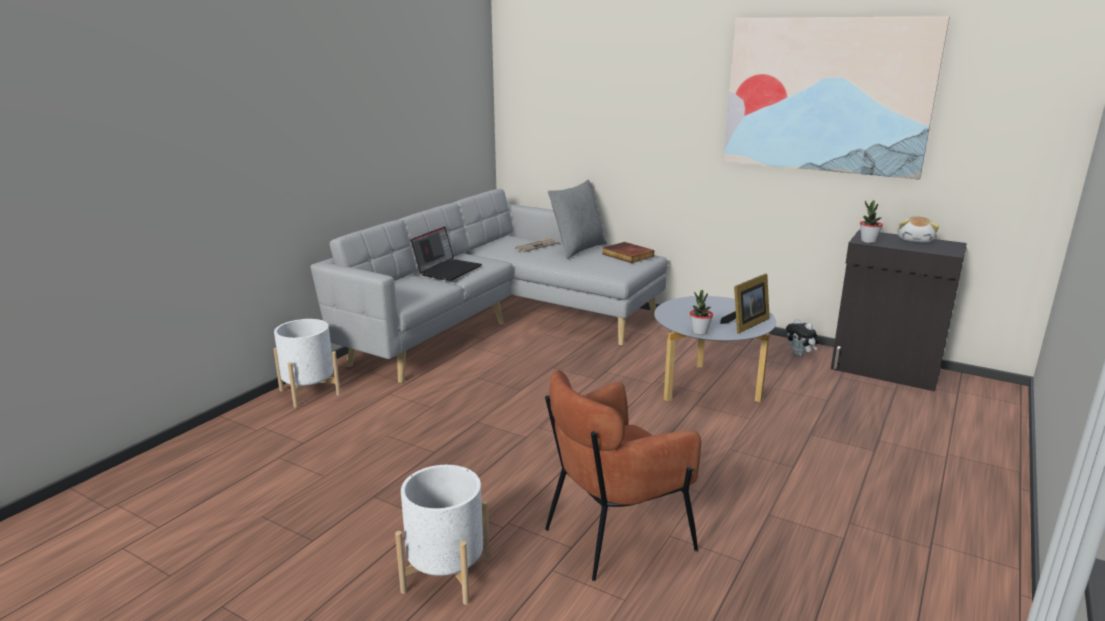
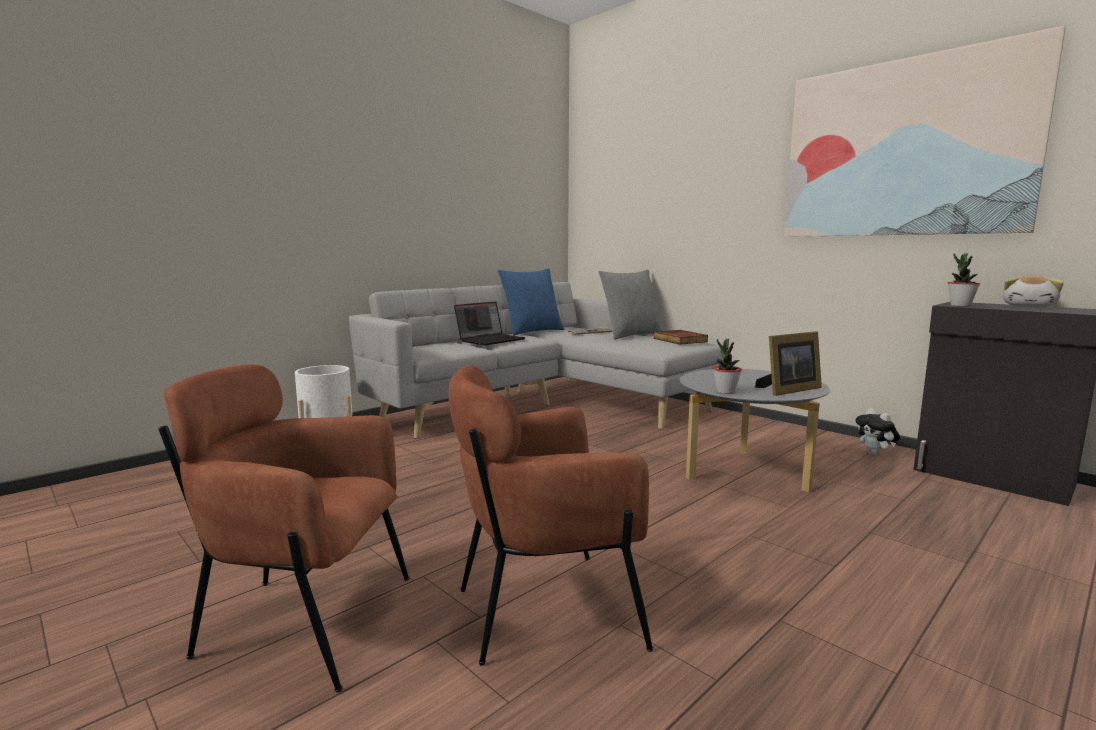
camera: 15 degrees right, 10 degrees down
(446, 574) = (304, 622): white planter -> brown armchair
(476, 249) = (532, 331): none -> blue pillow

